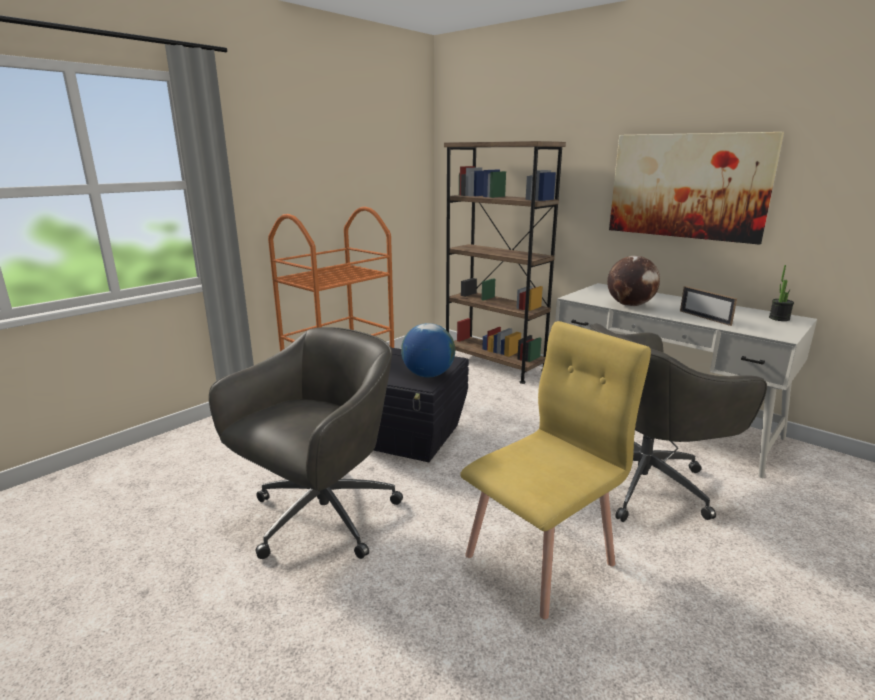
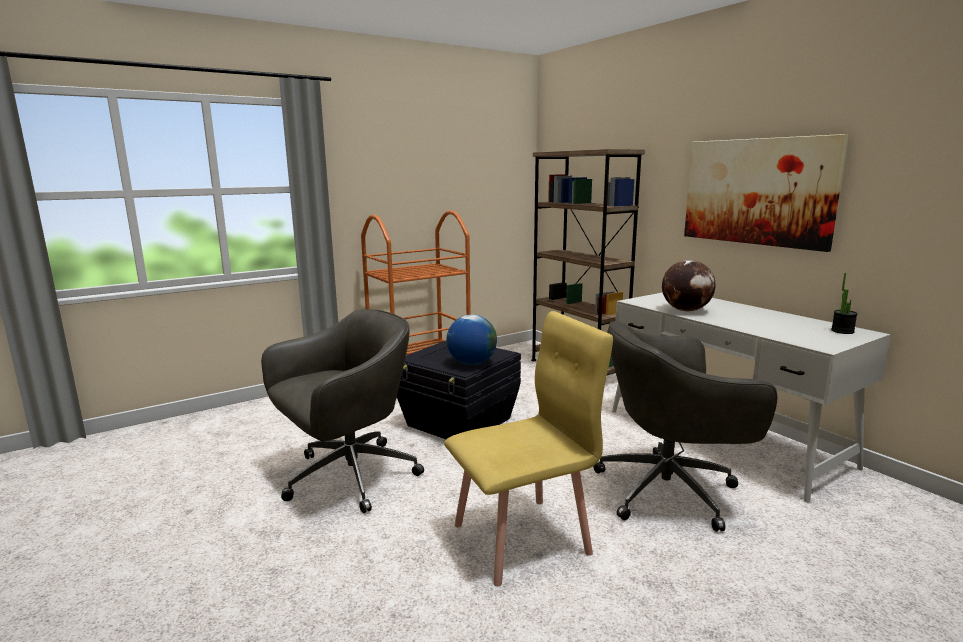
camera: 15 degrees right, 5 degrees down
(704, 318) = (755, 325): picture frame -> none

